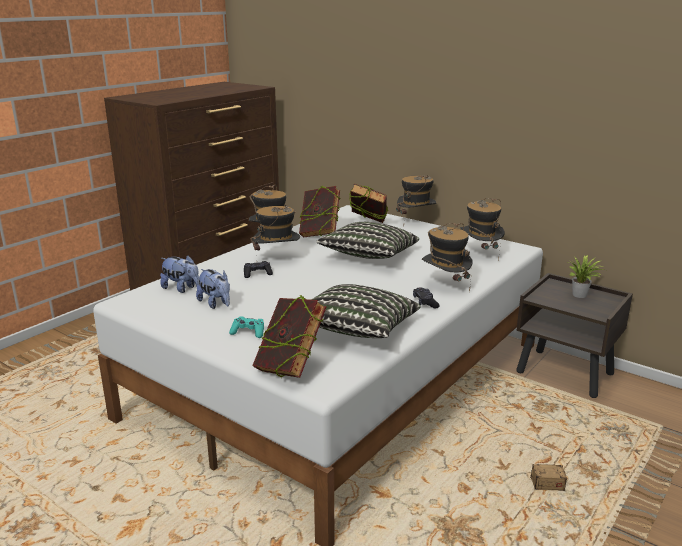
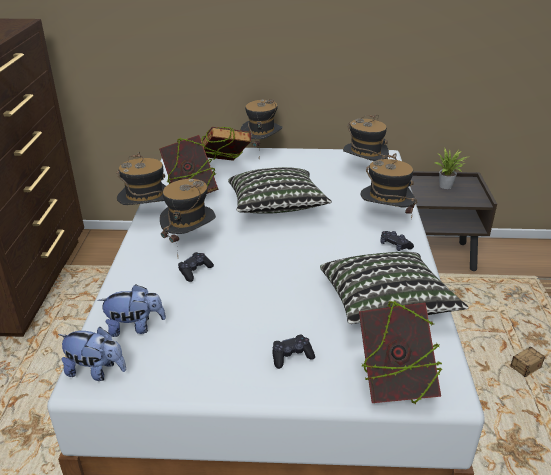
camera: 35 degrees left, 10 degrees up
(216, 304) = (205, 332): plush toy -> plush toy (96, 371)
(248, 332) = (291, 356): turquoise game controller -> black game controller

